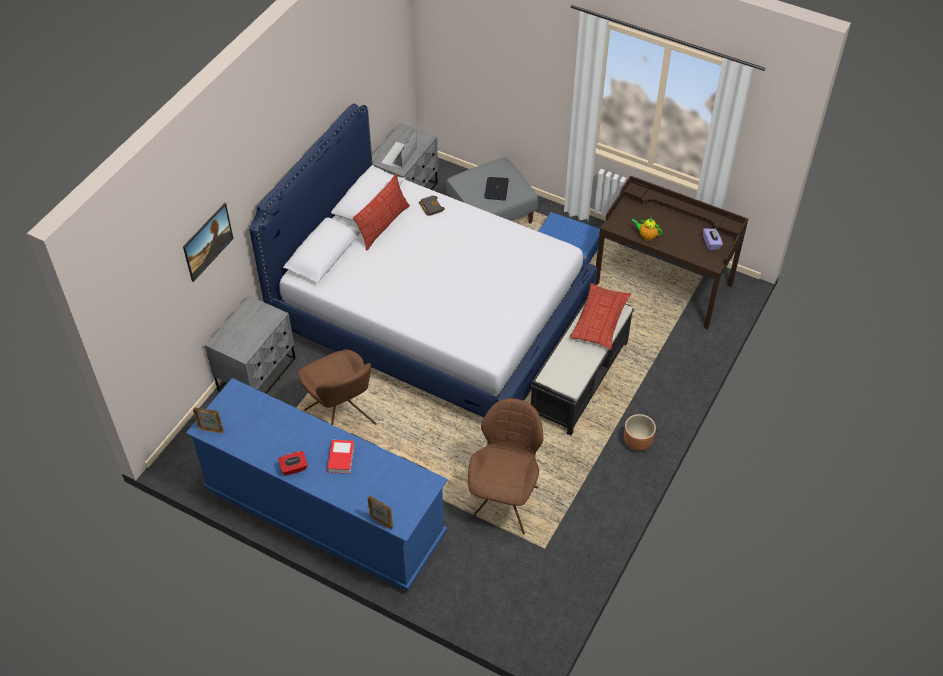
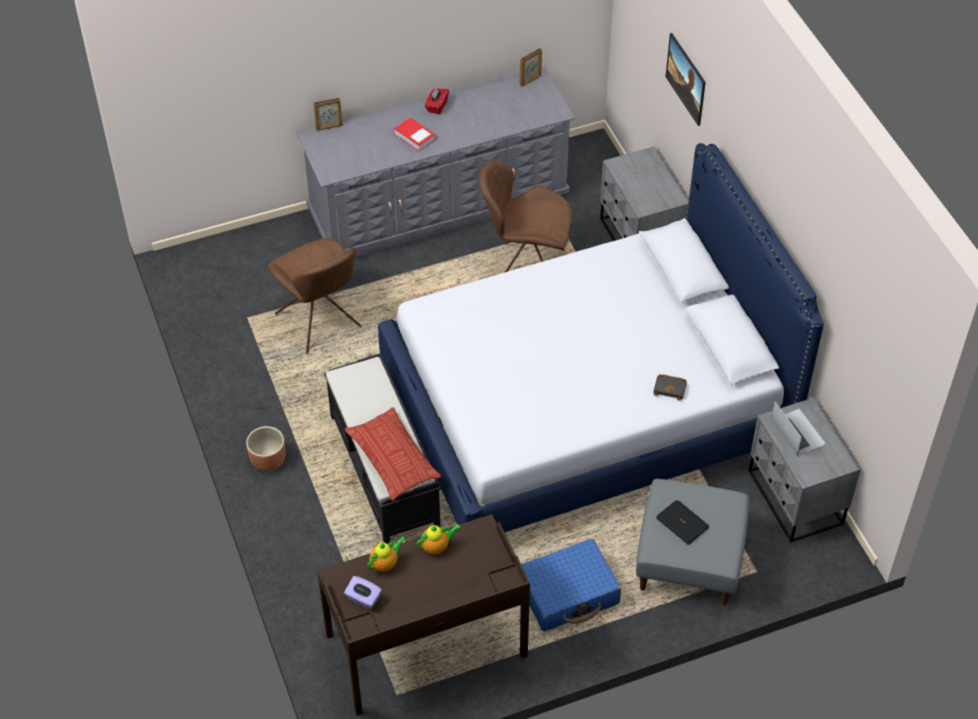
camera: 130 degrees right, 0 degrees up
(325, 513) = (439, 205): blue dresser -> grey dresser
(383, 225) = (679, 334): pillow -> none
(681, 249) = (385, 563): none -> teapot

